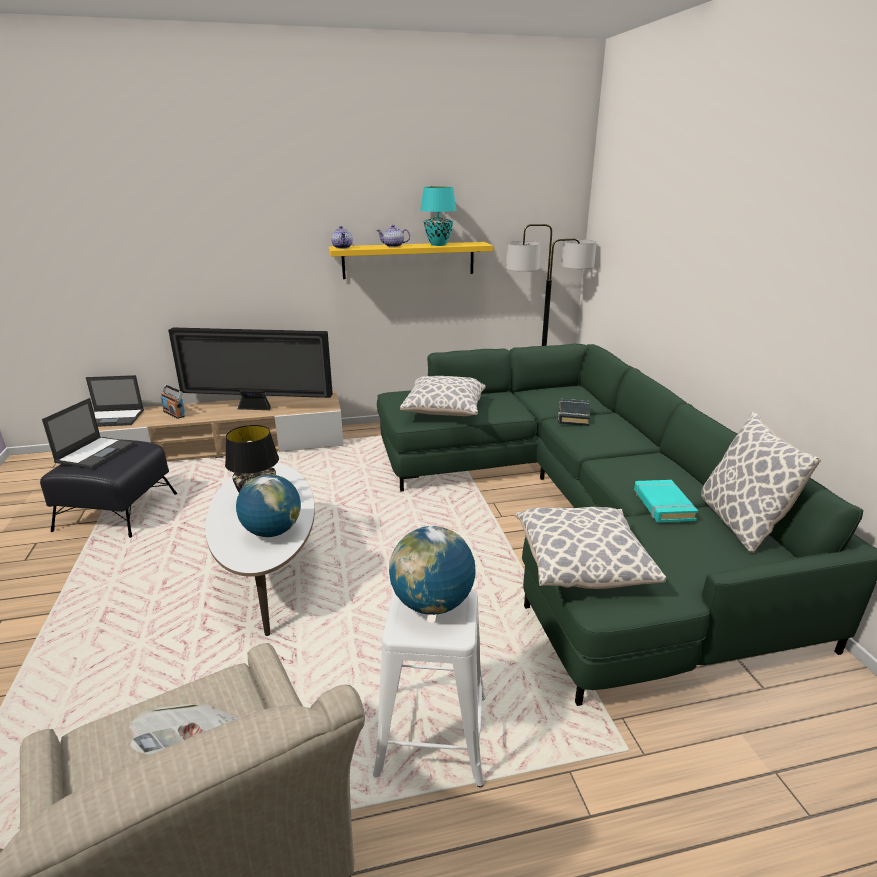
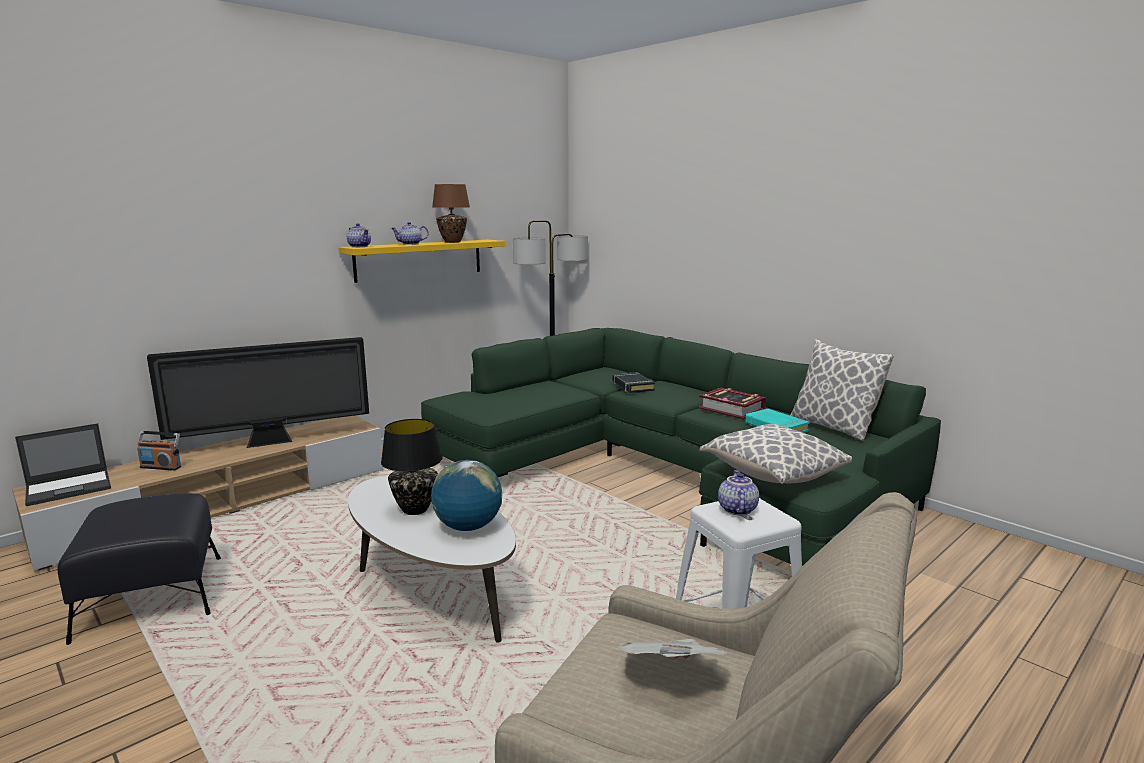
camera: 30 degrees left, 10 degrees down
(96, 452) = (125, 515): laptop -> none
(432, 604) = (736, 509): globe -> teapot
(438, 245) = (453, 242): turquoise table lamp -> brown table lamp
(444, 411) = (515, 402): pillow -> none
(642, 469) = (732, 409): none -> book

